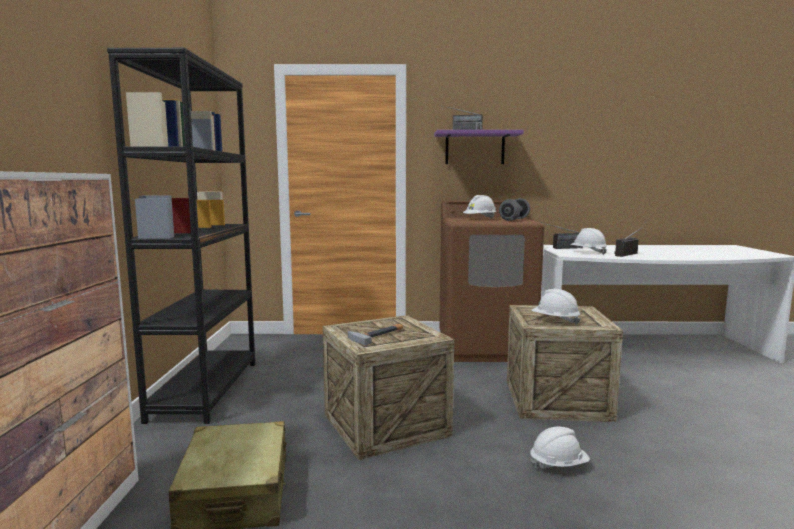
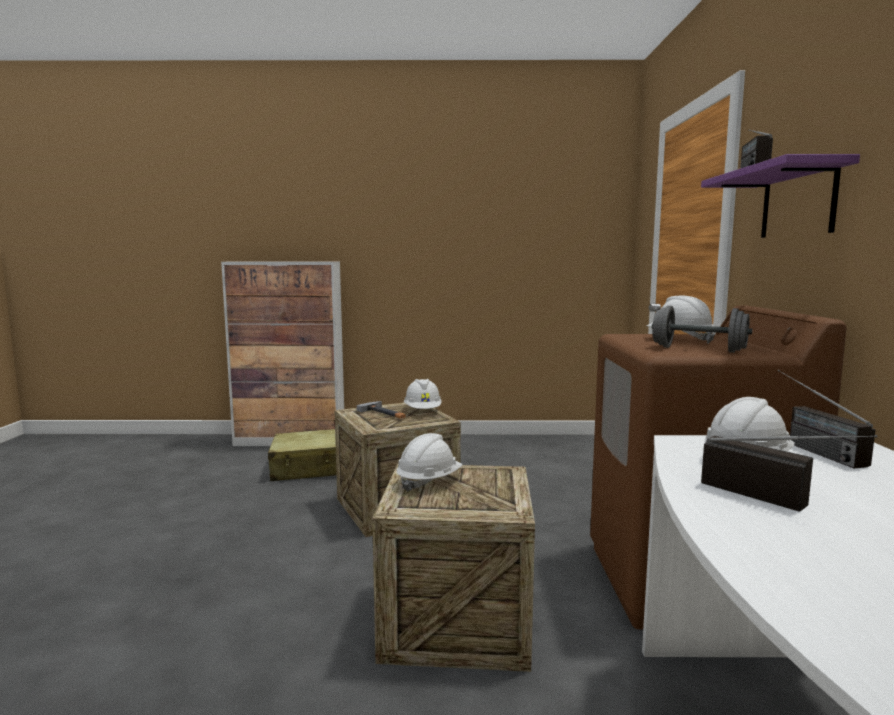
camera: 90 degrees right, 0 degrees up
(206, 389) = (472, 443): black bookcase -> none
(558, 465) = (284, 589): white hard hat -> white hard hat (423, 411)

